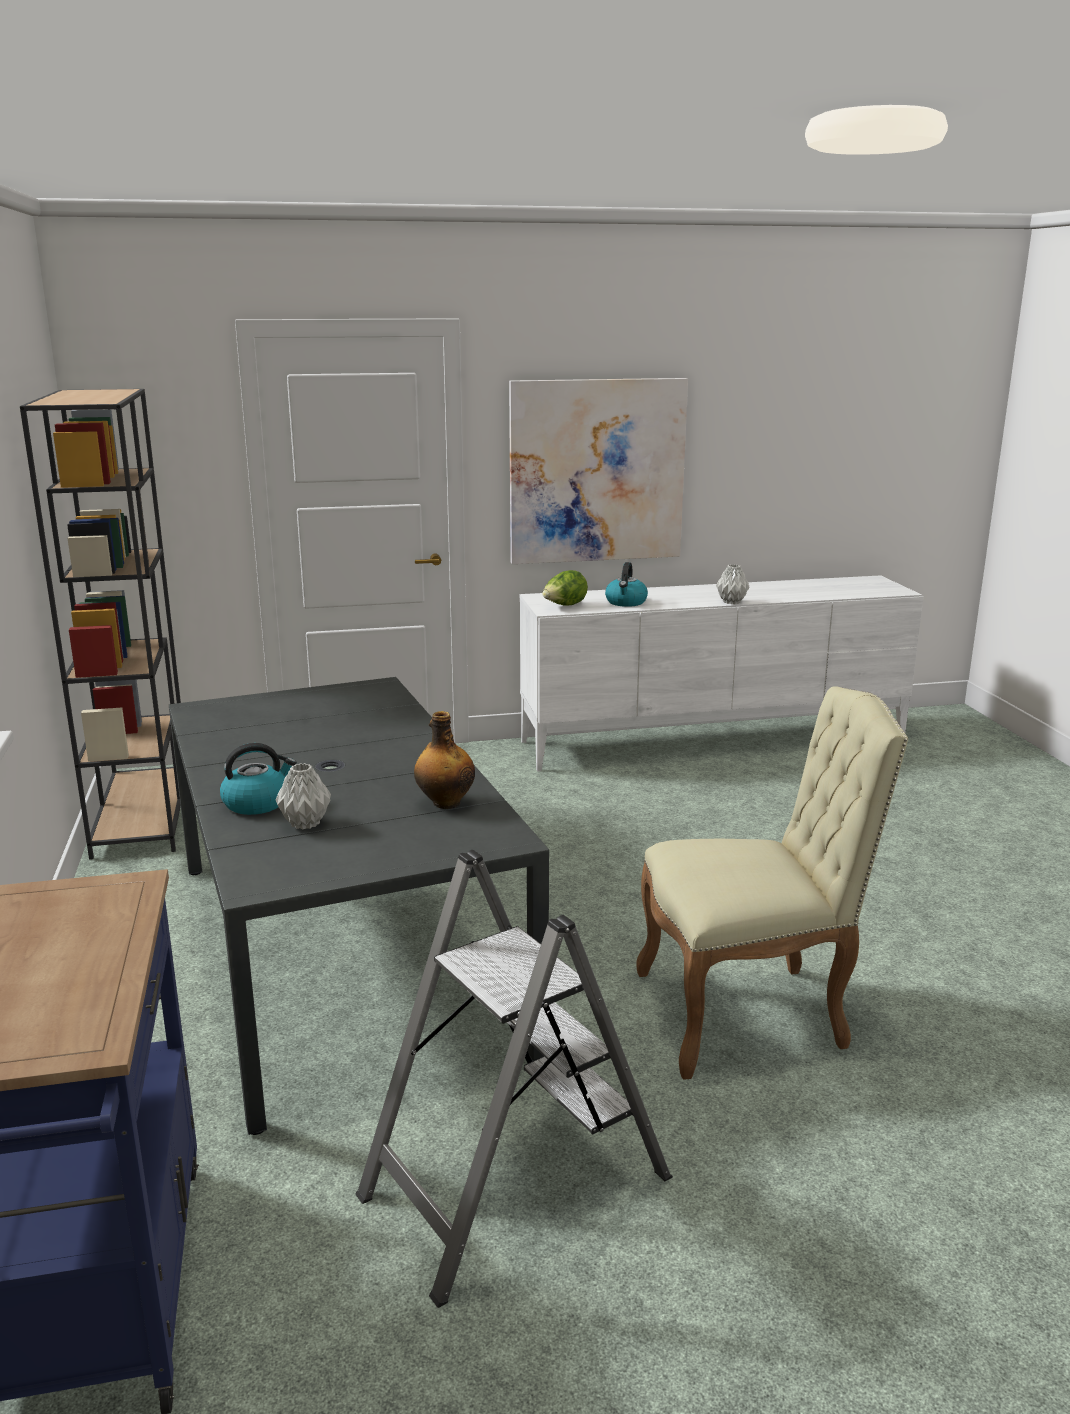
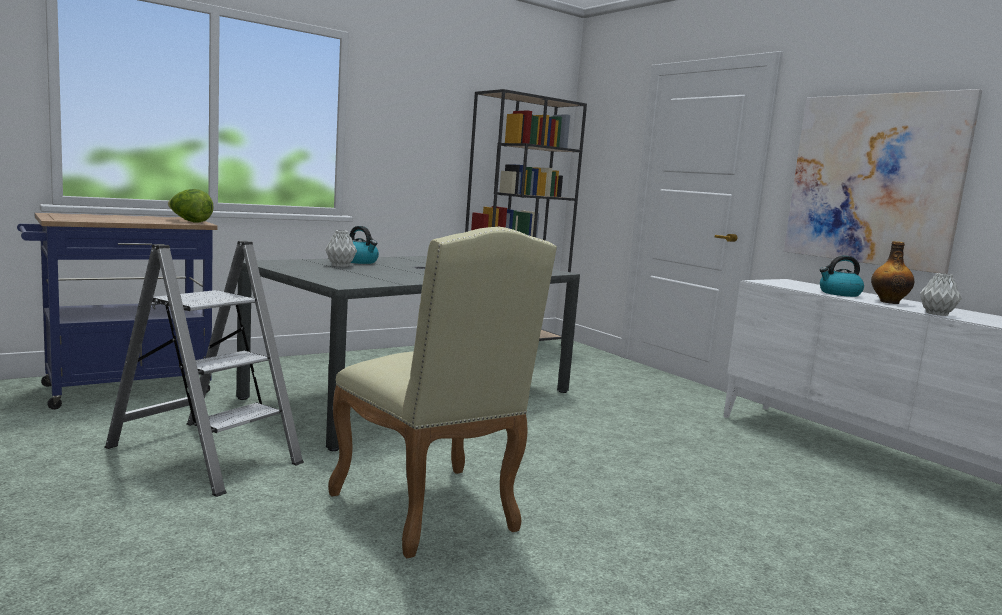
camera: 65 degrees right, 10 degrees down
(445, 803) = (388, 278): bottle -> bottle (889, 302)
(564, 606) = (784, 284): lettuce -> lettuce (189, 222)

